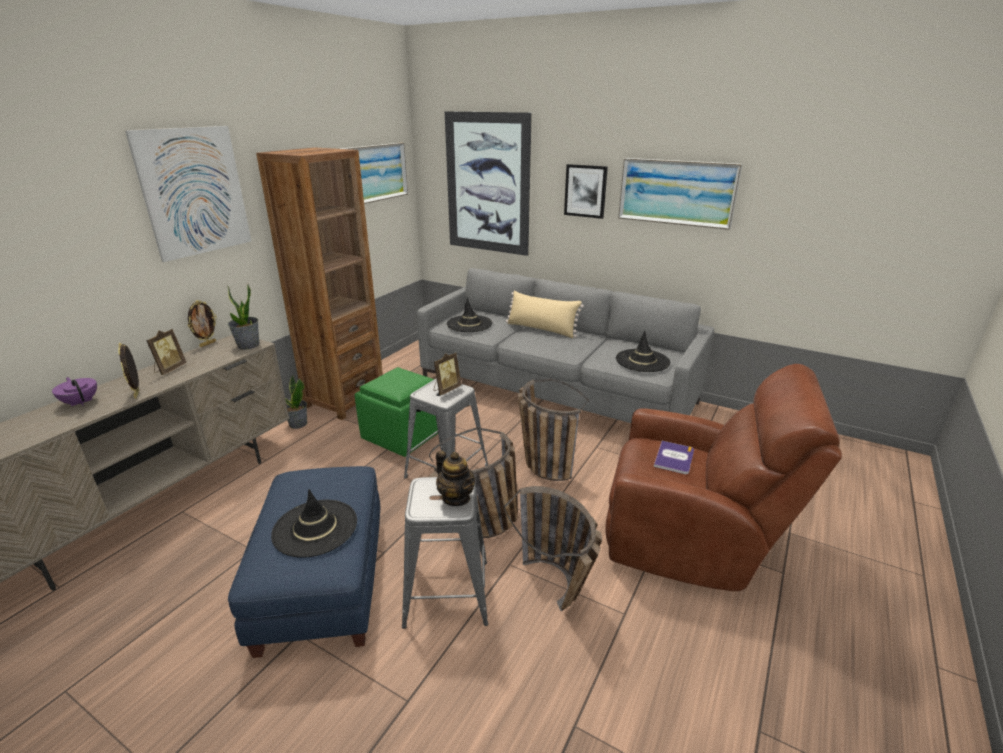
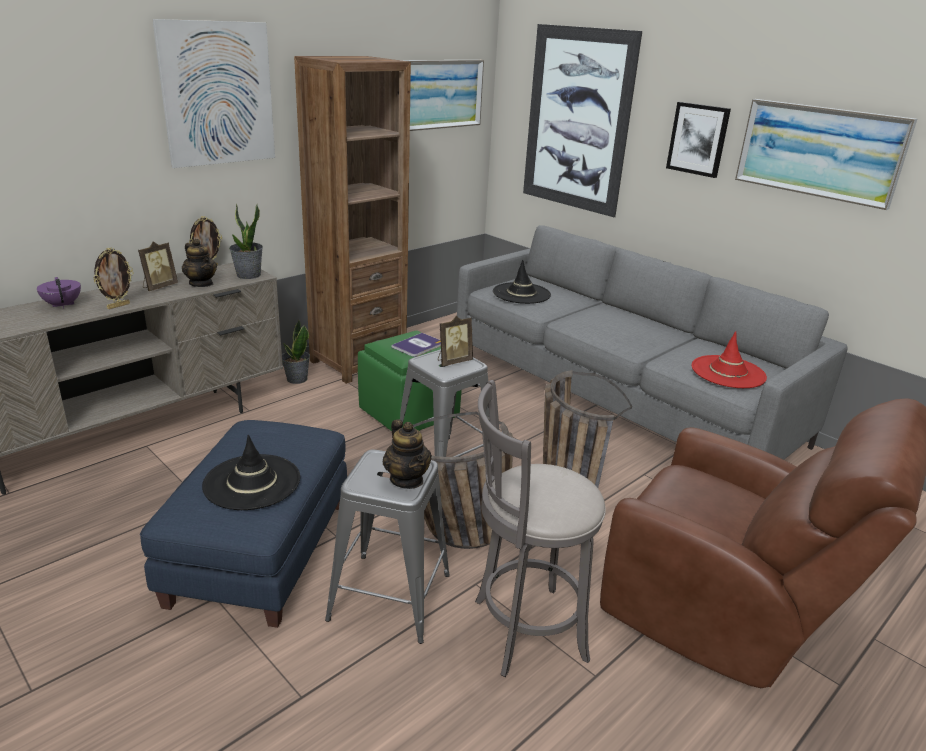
camera: 15 degrees right, 0 degrees up
(138, 394) = (118, 306): picture frame -> picture frame turned 135 degrees counterclockwise
(208, 360) = (201, 283): none -> teapot
(541, 329) = (610, 313): beige pillow -> none
(559, 593) = (523, 631): basket -> grey stool
(642, 361) = (728, 372): black hat -> red hat
(674, 458) = (716, 498): book -> book (418, 346)

